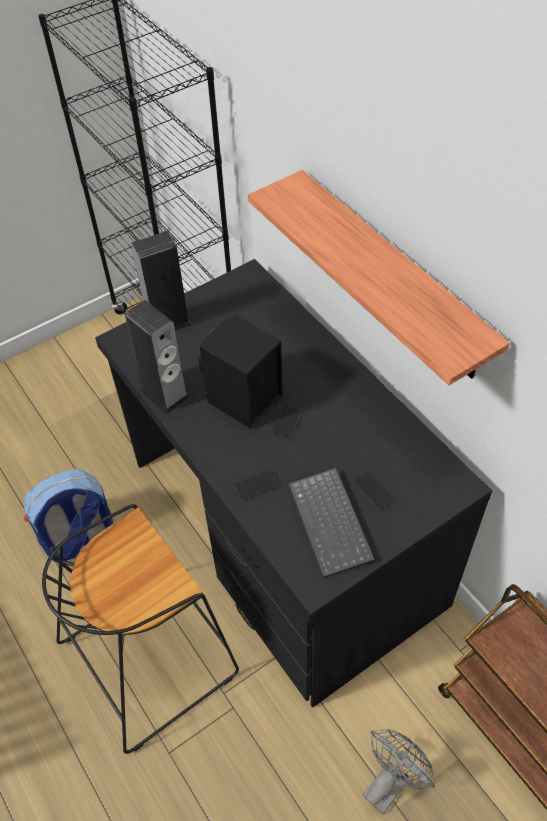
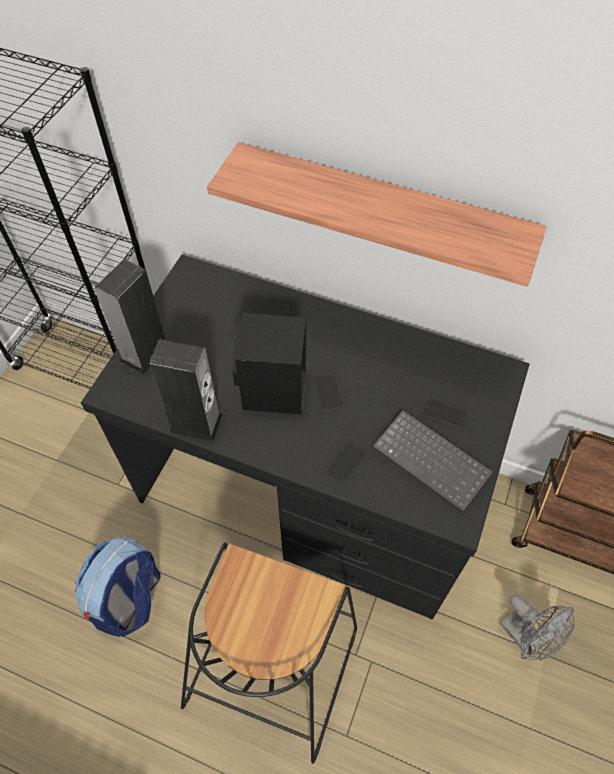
camera: 35 degrees left, 5 degrees up
(390, 781) = (526, 638): grey fan -> grey fan turned 135 degrees clockwise

